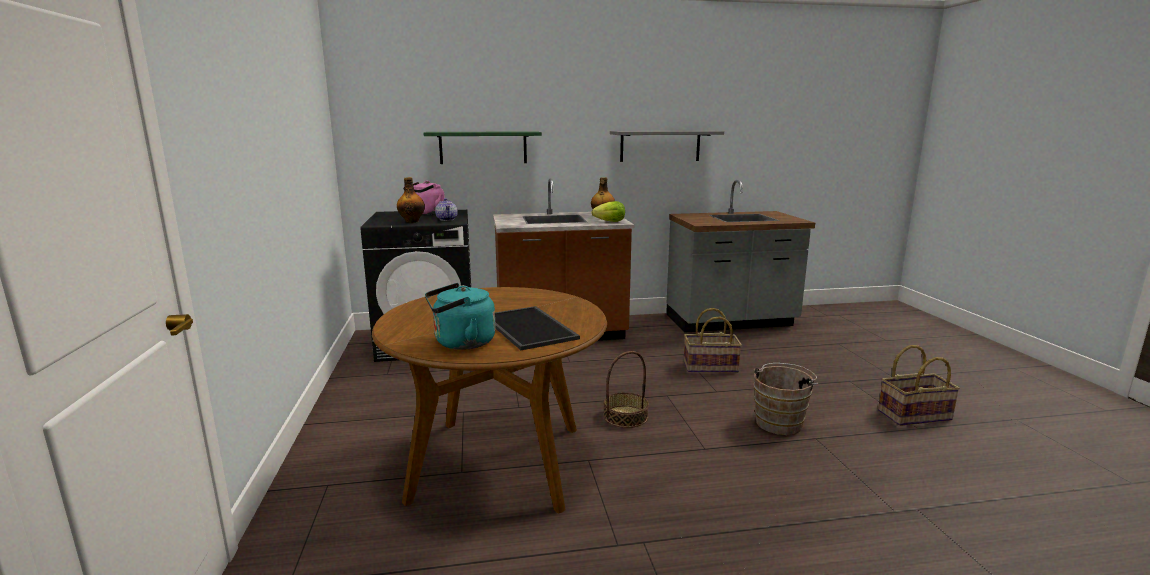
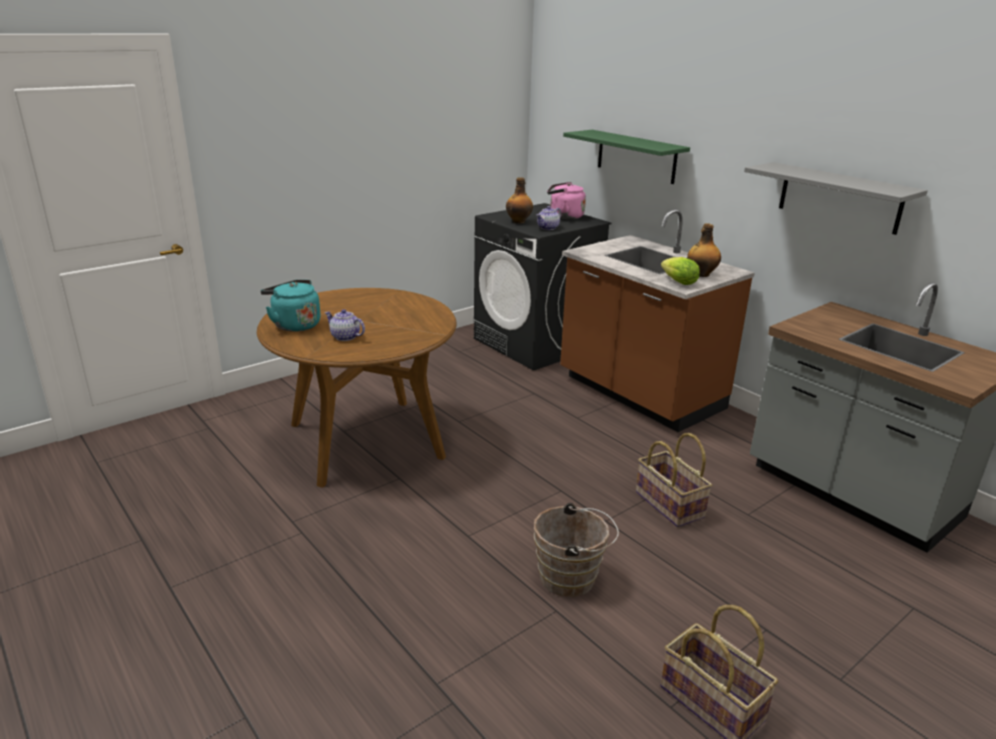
camera: 60 degrees right, 10 degrees up
(531, 328) = (345, 337): tray -> teapot
(625, 416) = (491, 477): basket -> none

